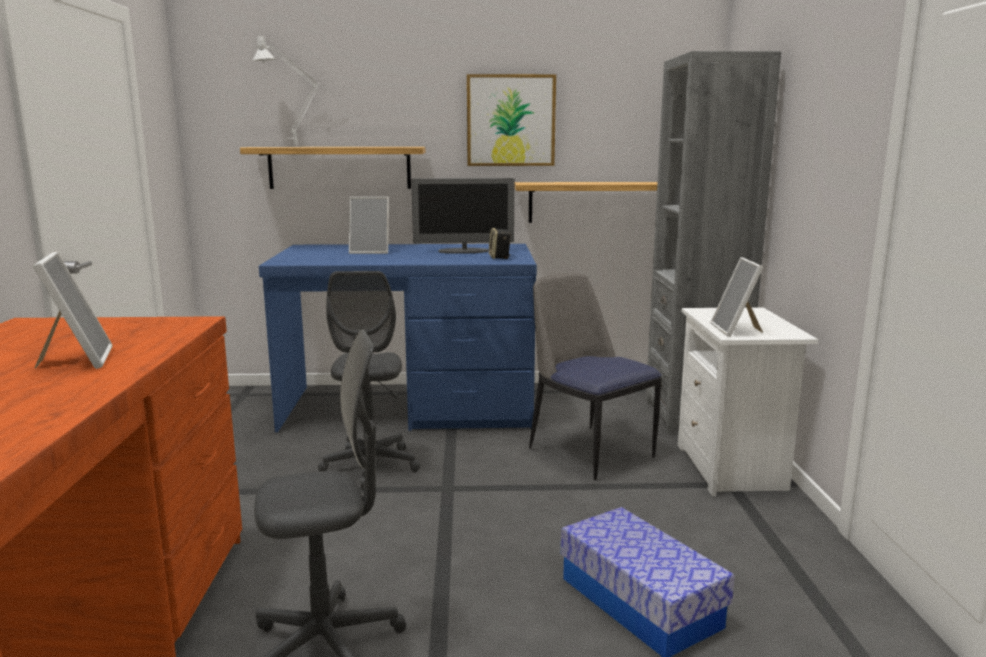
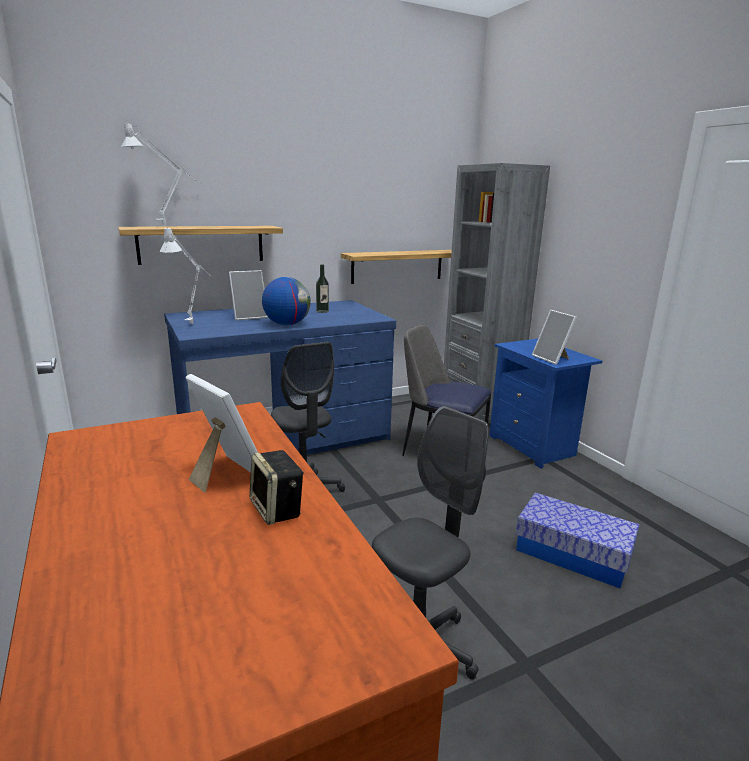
camera: 25 degrees left, 5 degrees up
(301, 254) = (194, 324): none -> grey table lamp
(395, 260) = (287, 324): none -> globe
(463, 251) = (322, 311): monitor -> bottle
(500, 257) = (359, 315): speaker -> speaker (278, 510)
(511, 120) = (338, 204): picture -> none
(732, 468) = (534, 446): white nightstand -> blue nightstand

